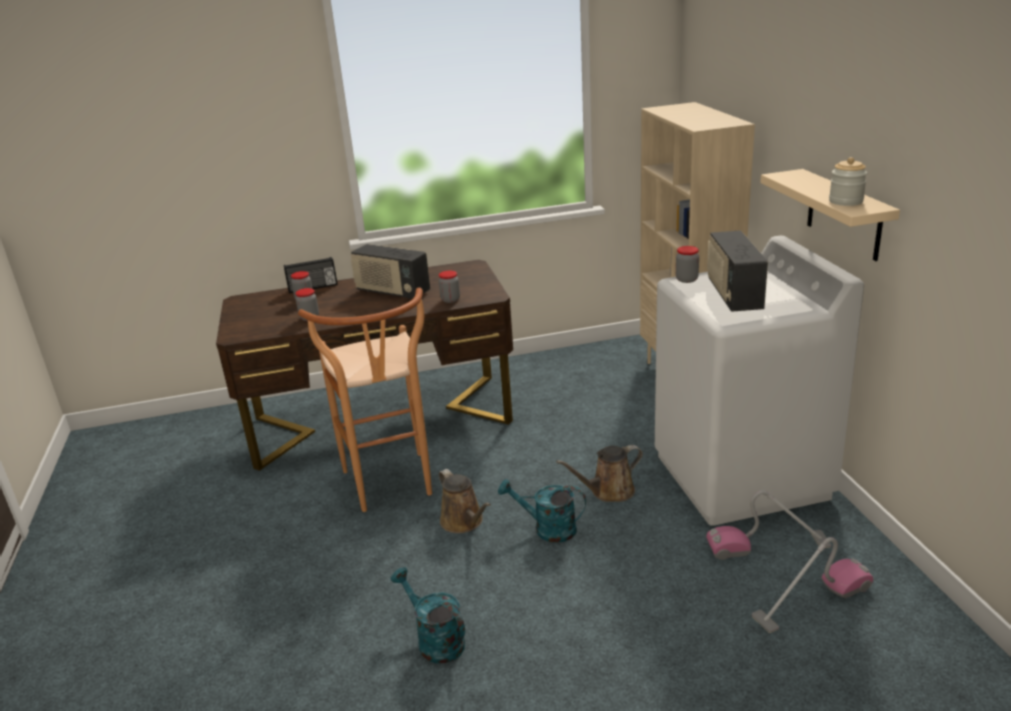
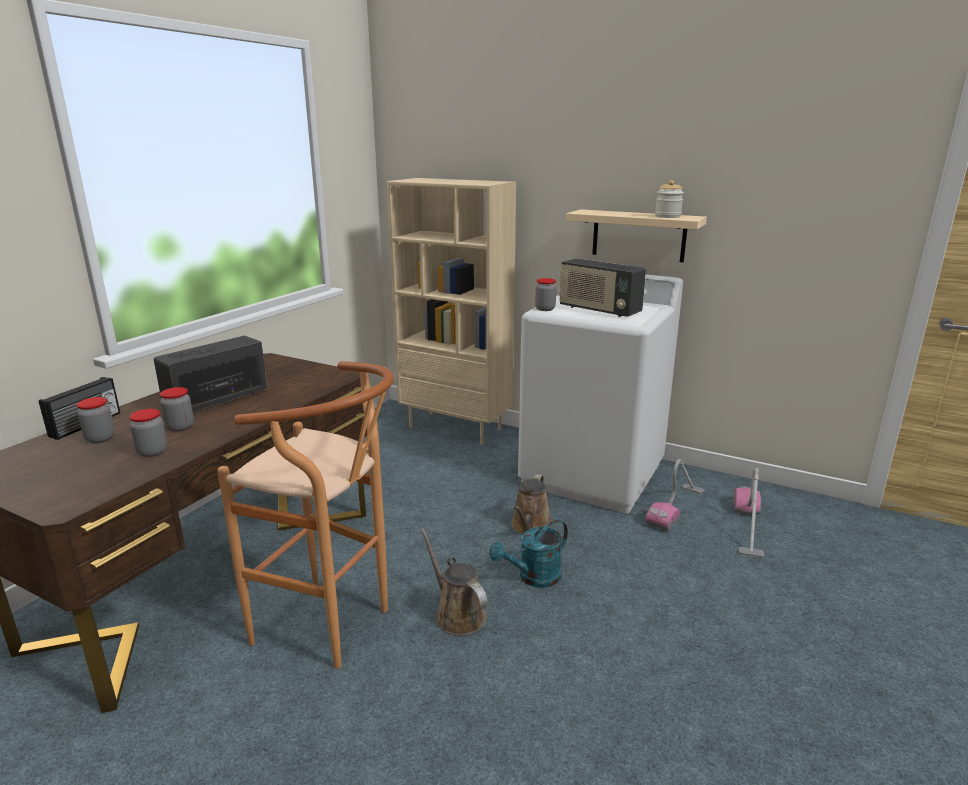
camera: 50 degrees left, 5 degrees down
(392, 292) = (217, 400): radio -> radio turned 150 degrees clockwise
(435, 640) = (601, 729): turquoise watering can -> none
(450, 300) = (305, 388): jar -> jar (180, 427)
(464, 522) = (457, 614): brown watering can -> brown watering can turned 135 degrees counterclockwise

